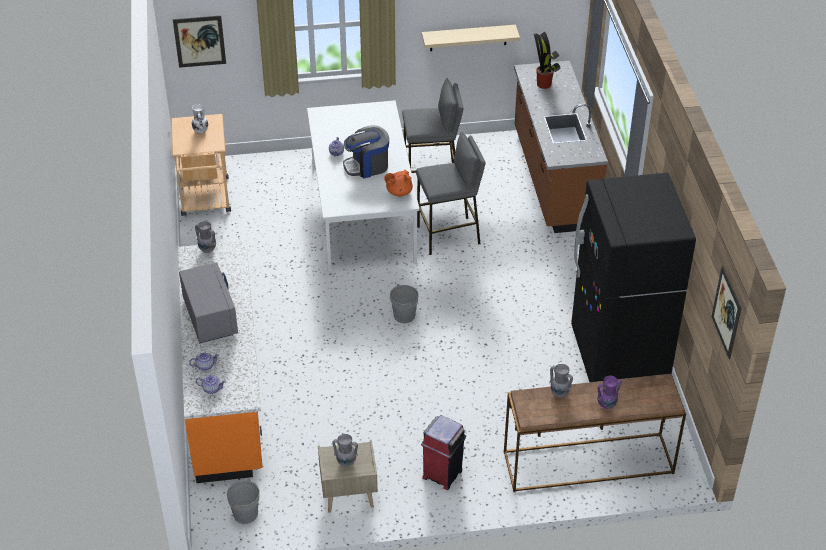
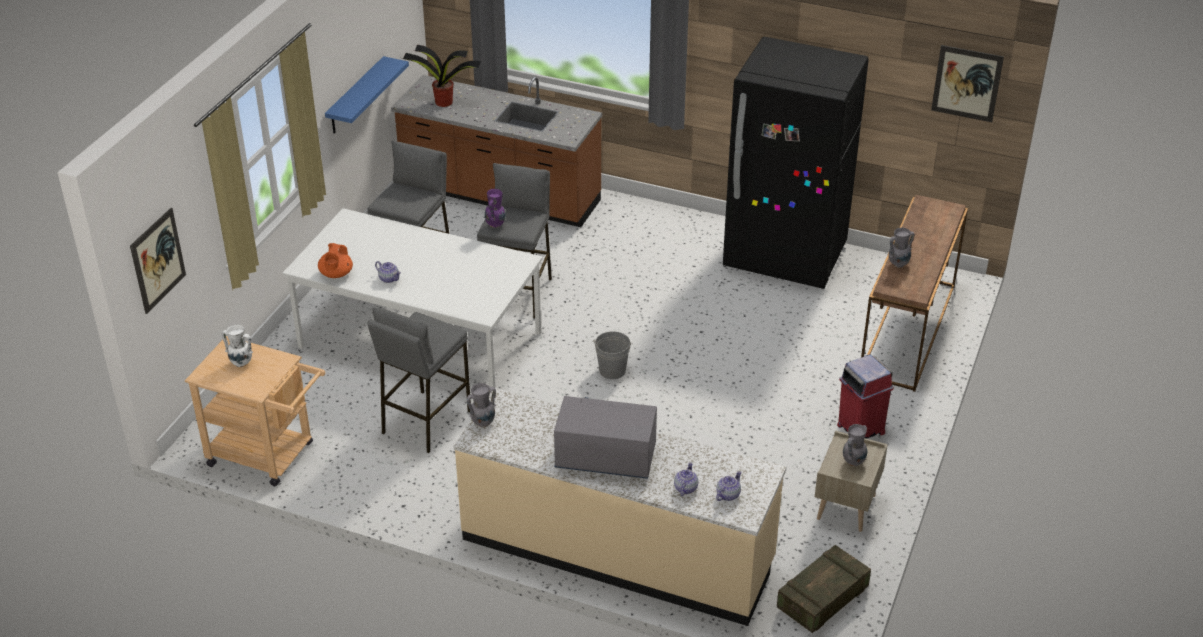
camera: 60 degrees left, 5 degrees down
(226, 391) = (617, 550): orange counter -> beige counter
(245, 514) = (822, 599): grey bucket -> crate
(284, 251) = (425, 421): none -> grey stool
(367, 166) = (436, 265): coffee machine -> none
(398, 192) = (502, 260): orange teapot -> orange teapot (336, 274)
(468, 37) = (356, 96): beige shelf -> blue shelf
(607, 405) = (932, 243): purple vase -> purple vase (495, 224)

